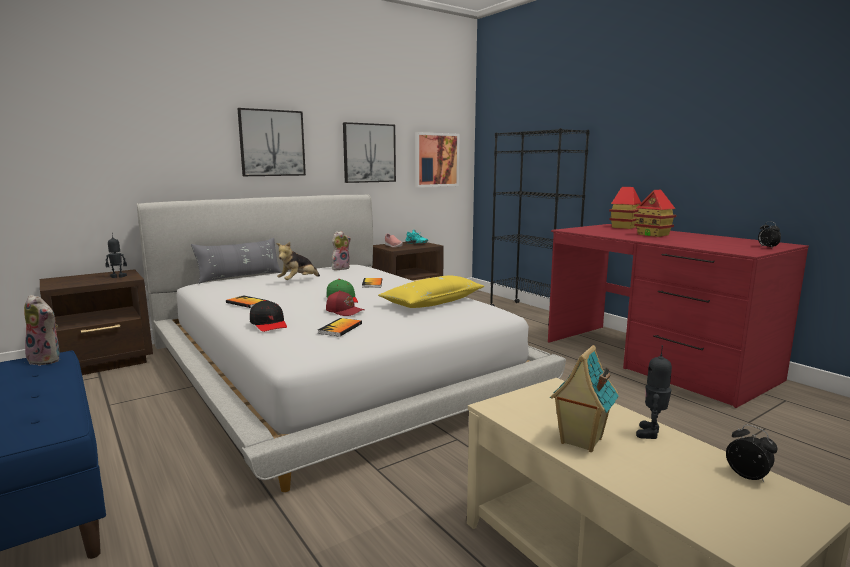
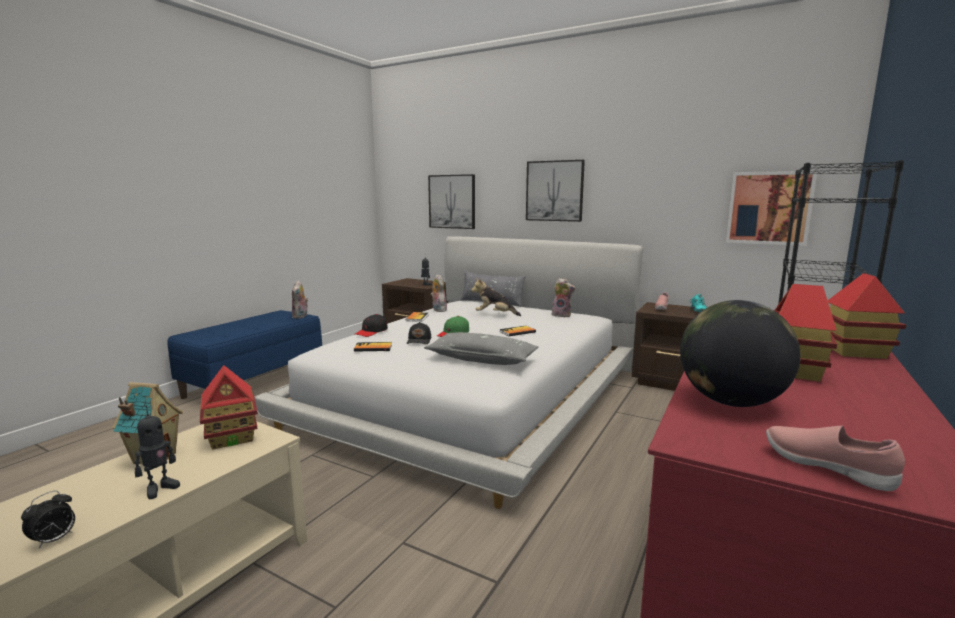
camera: 65 degrees right, 0 degrees up
(229, 293) = (438, 310): none -> plush toy
(345, 311) = (419, 341): red cap -> black cap
(369, 153) = (660, 199): picture -> picture (452, 201)
(433, 302) = (482, 359): yellow pillow -> grey pillow
(545, 404) = (232, 438): none -> toy house
(651, 433) = (160, 489): toy robot -> toy robot turned 120 degrees clockwise
(697, 244) = (731, 402): none -> globe
(767, 247) = (826, 468): alarm clock -> pink shoe

